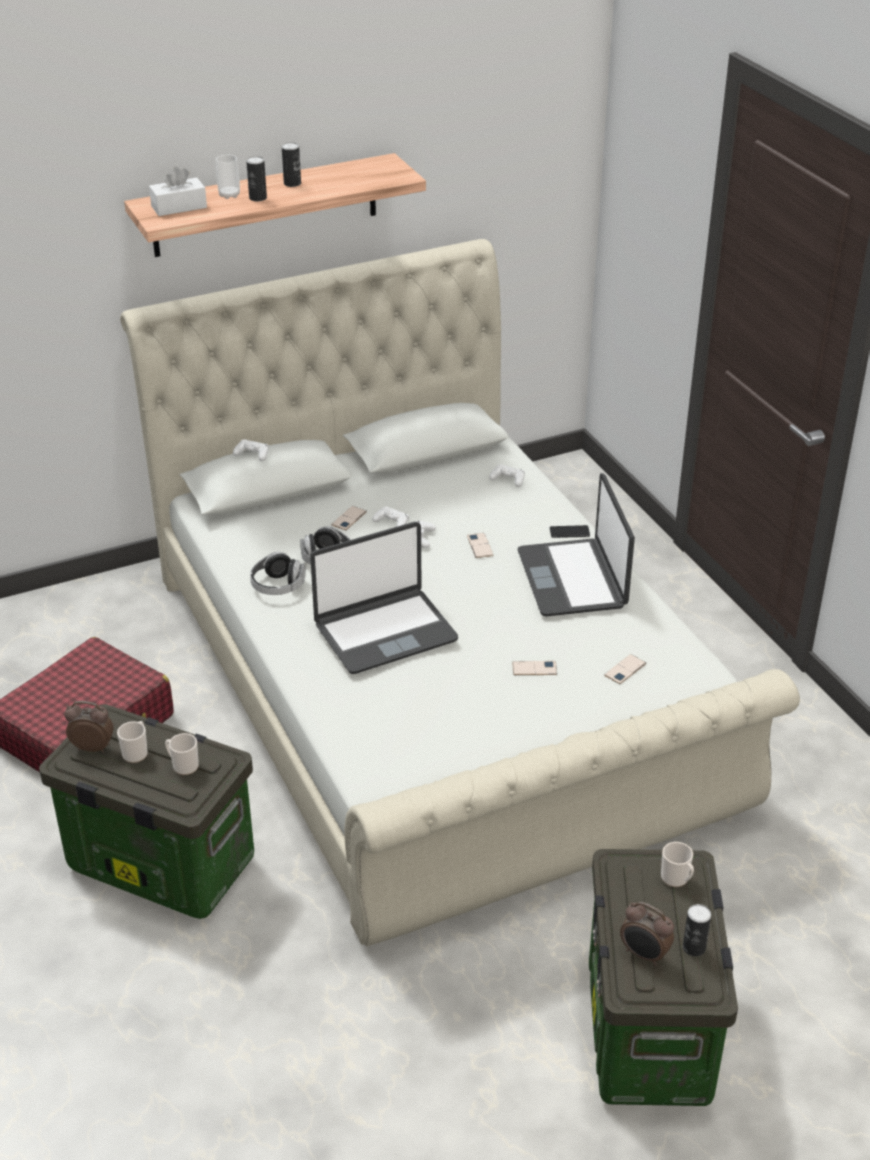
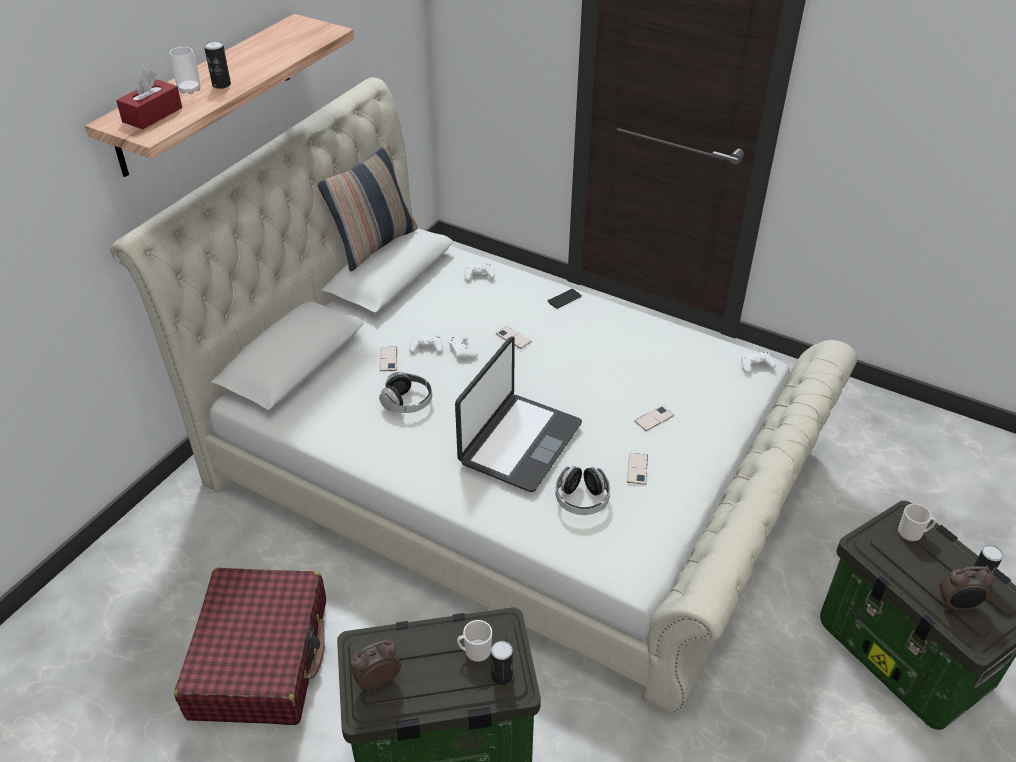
camera: 35 degrees left, 5 degrees up
(136, 752) = (421, 662): mug -> none
(179, 207) = (152, 115): white tissue box -> red tissue box
(252, 454) = (274, 336): white game controller -> white game controller (756, 365)
(278, 586) = (390, 444): headphones -> headphones (581, 500)
(292, 183) = (237, 63): can -> can (501, 676)
(418, 410) = (374, 245): none -> pillow
(573, 579) = (606, 334): laptop -> none
(625, 669) = (713, 388): phone -> phone (637, 469)

